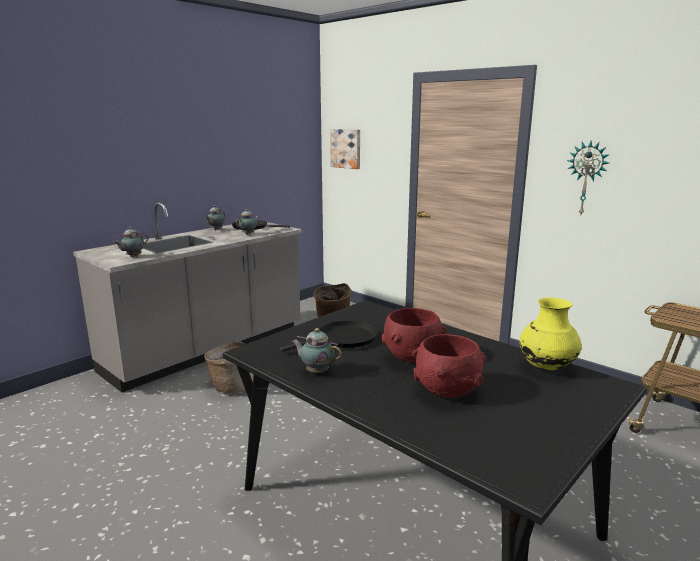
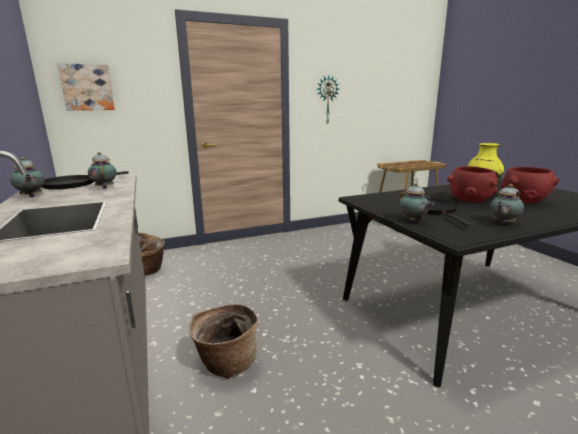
camera: 65 degrees left, 0 degrees up
(132, 256) = (81, 245): teapot -> teapot (413, 221)

